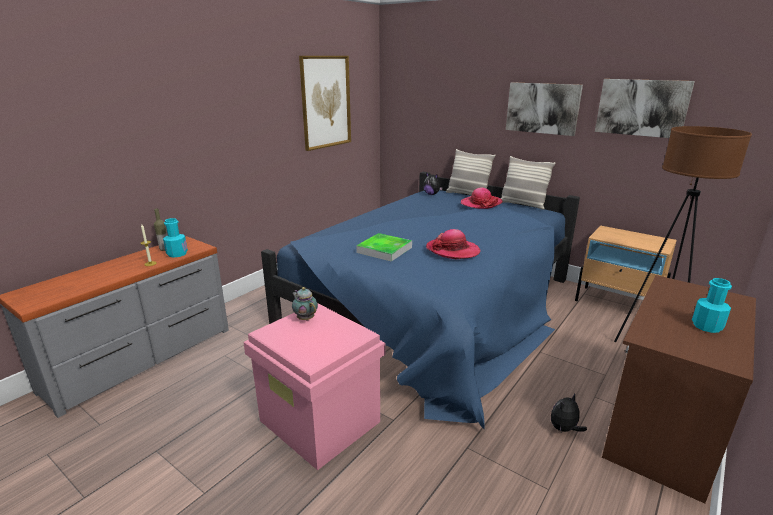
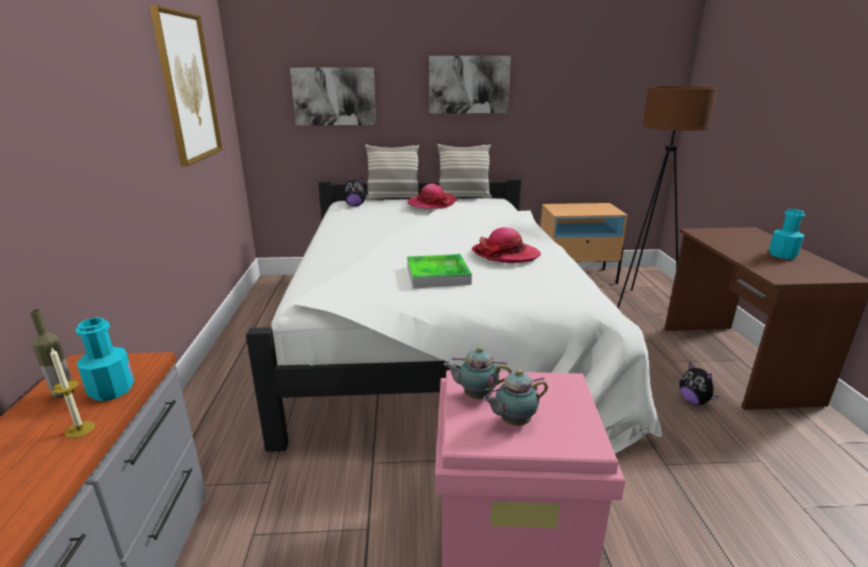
camera: 40 degrees left, 0 degrees up
(298, 336) = (513, 422): none -> teapot
(434, 306) = (439, 337): blue bed -> white bed
(564, 429) = (694, 401): plush toy -> plush toy turned 45 degrees counterclockwise
(641, 107) = (569, 77): picture -> picture (334, 96)

